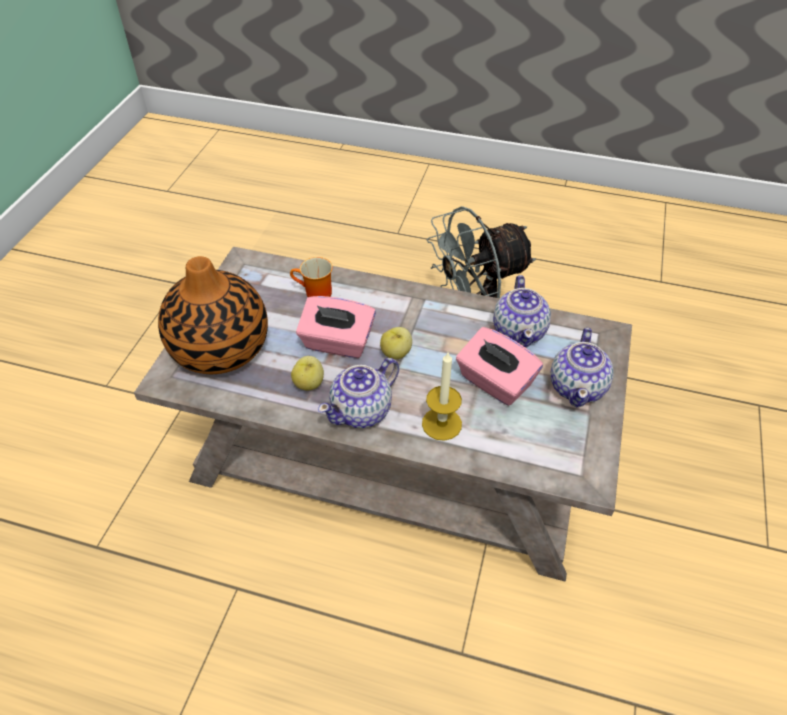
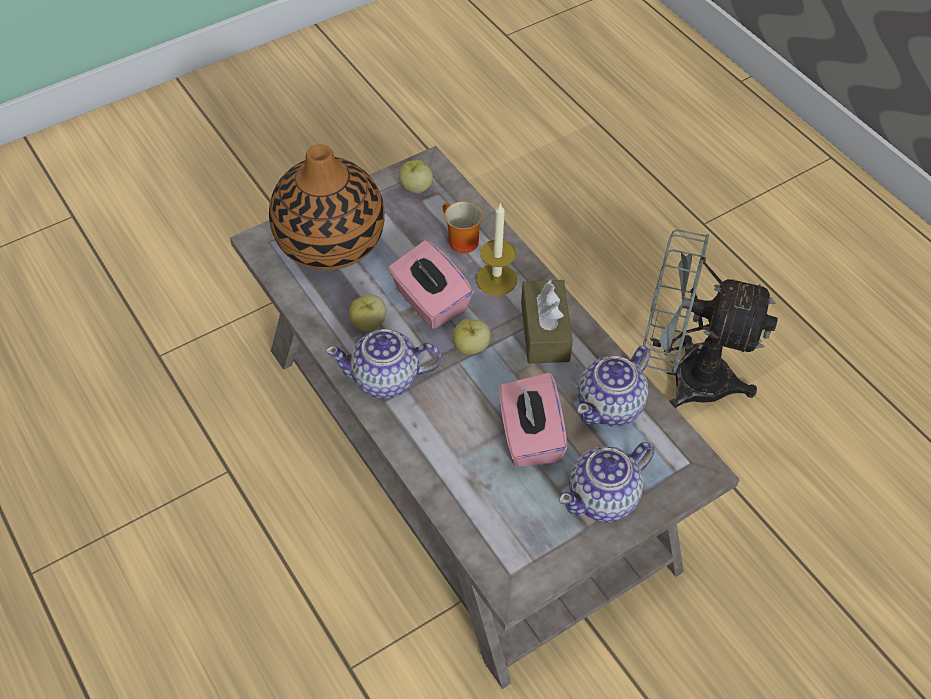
camera: 40 degrees right, 5 degrees up
(248, 279) = (416, 188): none -> apple
(431, 314) = (545, 331): none -> brown tissue box
(441, 424) = (440, 439): candle -> candle (496, 279)

